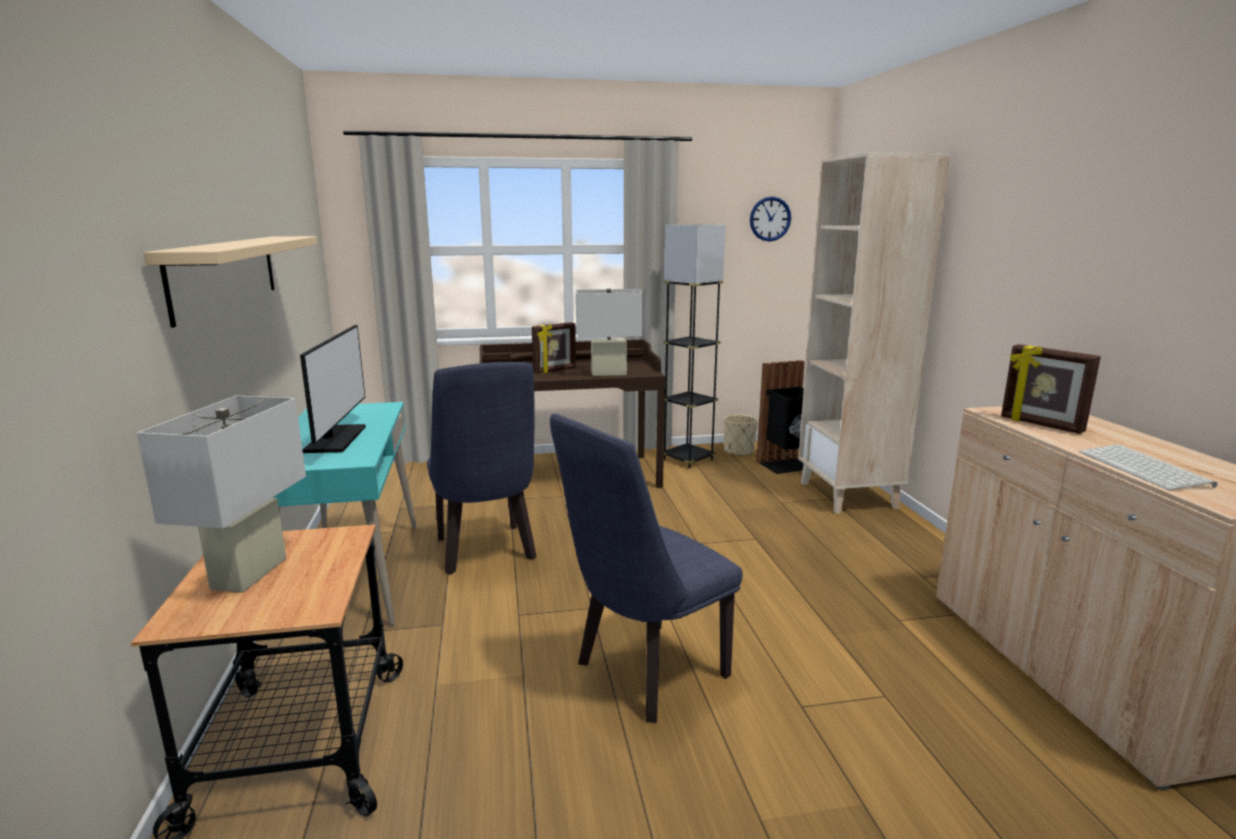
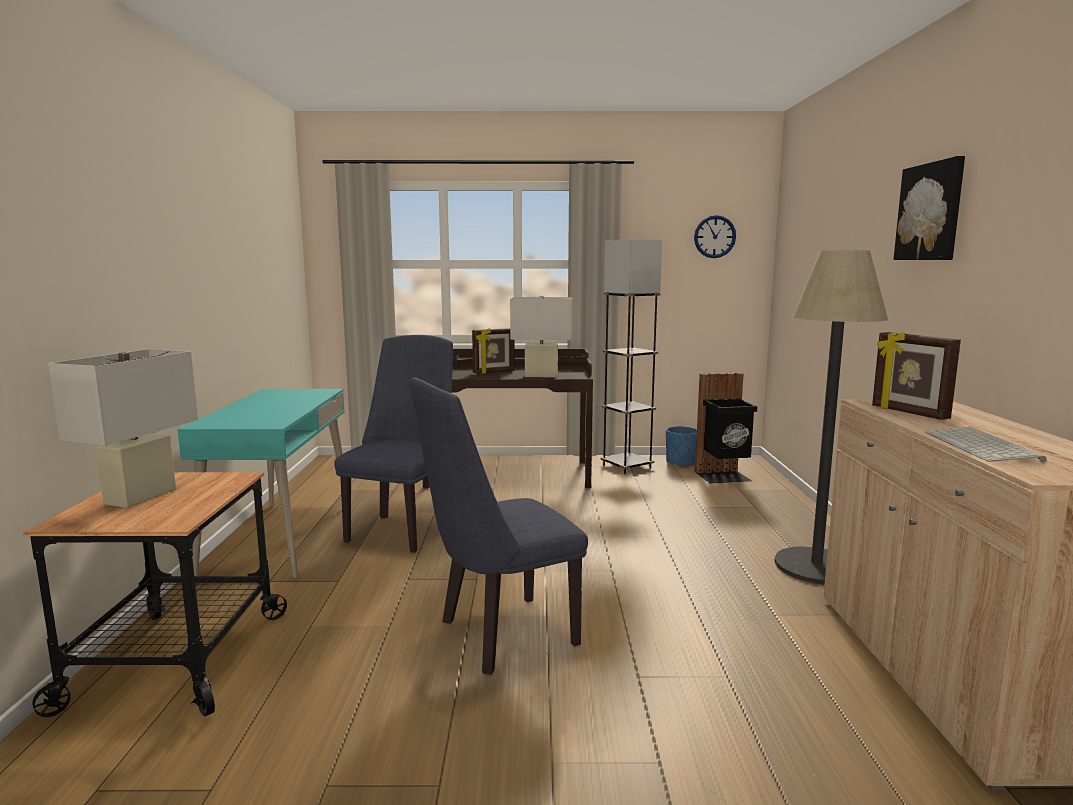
camera: 10 degrees right, 5 degrees down
(226, 274) = (181, 263): beige shelf -> none
(335, 439) = (266, 410): monitor -> none
(486, 553) = (403, 529): blue chair -> blue chair turned 150 degrees counterclockwise
(739, 451) = (681, 463): beige planter -> blue planter
(849, 495) = (776, 505): beige bookcase -> none
(914, 562) = (816, 566): none -> floor lamp
(1037, 215) = (931, 212): none -> picture

